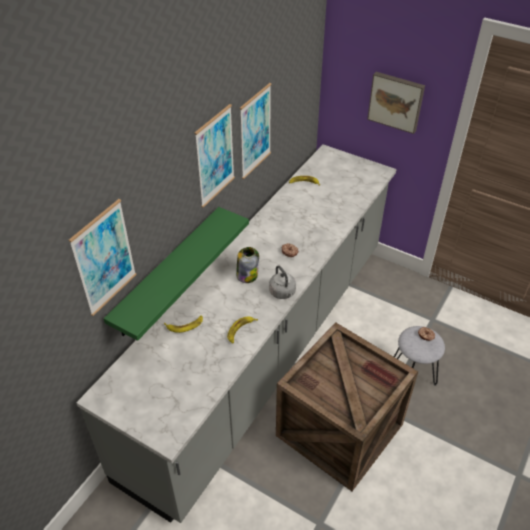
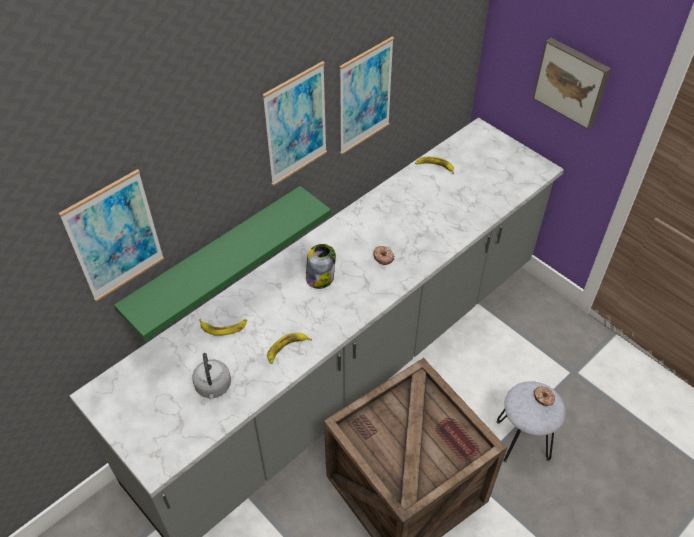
camera: 15 degrees right, 5 degrees up
(283, 293) = (356, 310): grey kettle -> grey kettle (213, 387)

